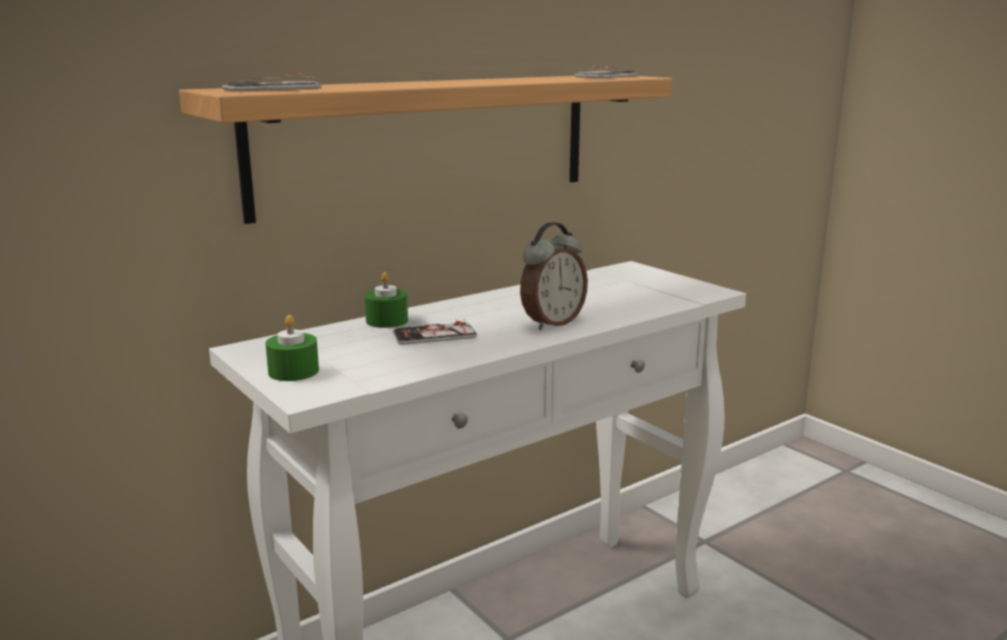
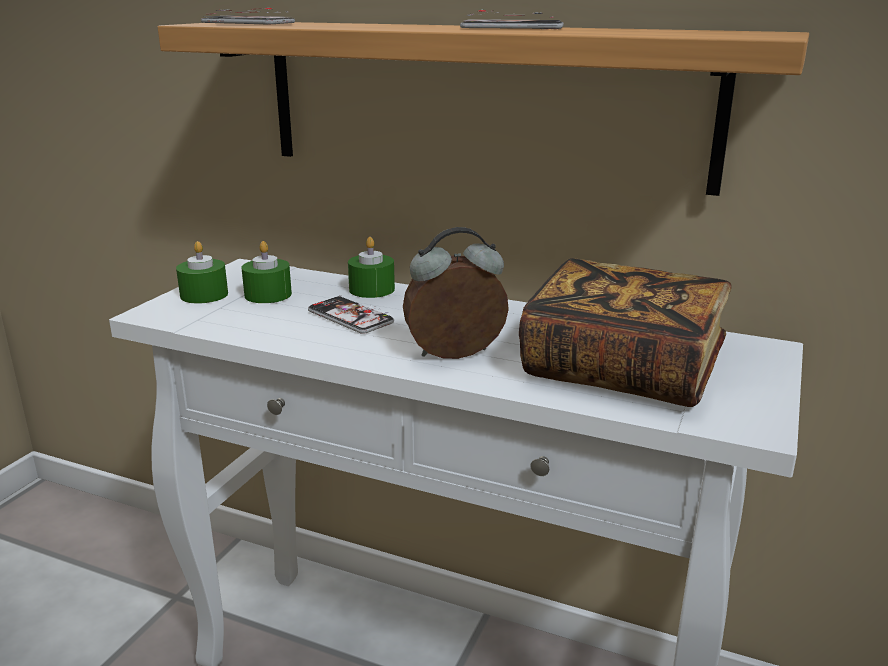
camera: 60 degrees right, 5 degrees up
(338, 351) = (268, 294): none -> green candle
(551, 323) = (456, 356): alarm clock -> alarm clock turned 150 degrees clockwise
(606, 76) = (714, 33): phone -> phone (512, 27)
(621, 295) = (622, 369): none -> book

